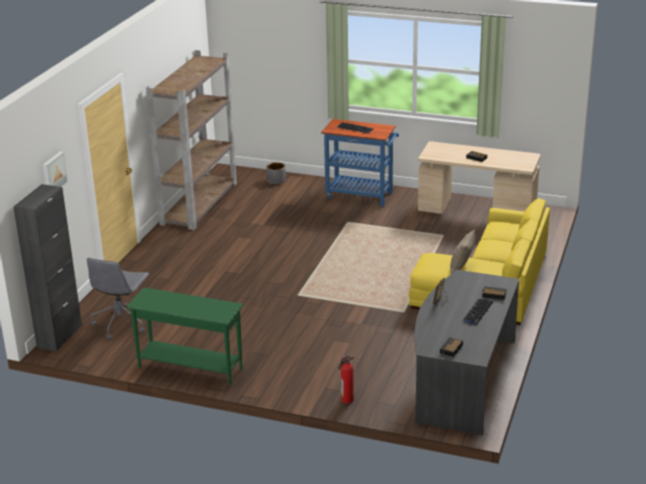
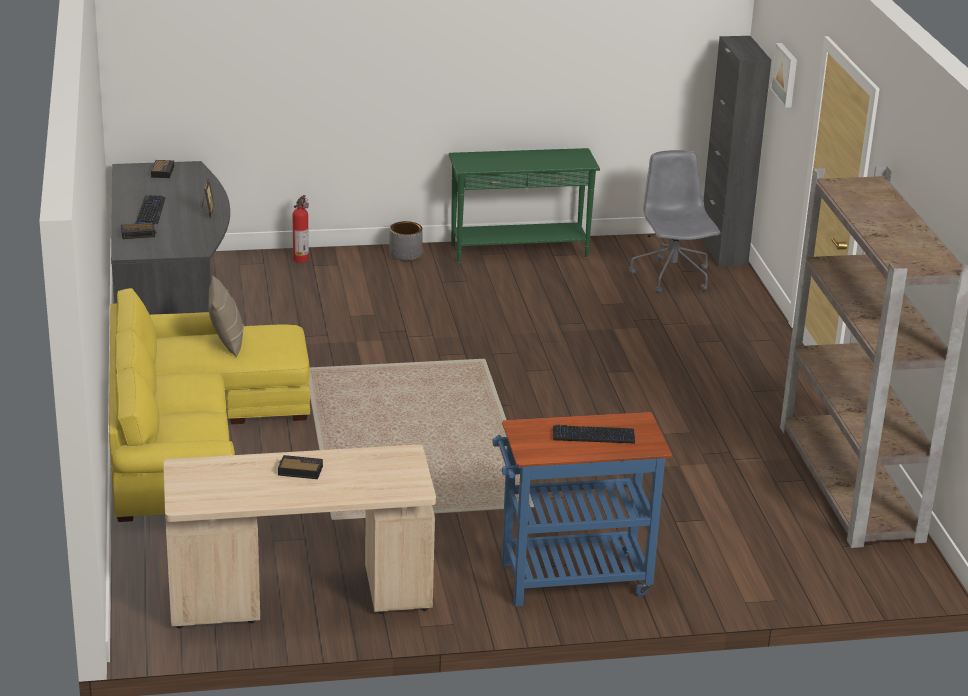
camera: 150 degrees right, 0 degrees up
(276, 181) = (783, 576): grey planter -> grey planter (405, 254)

